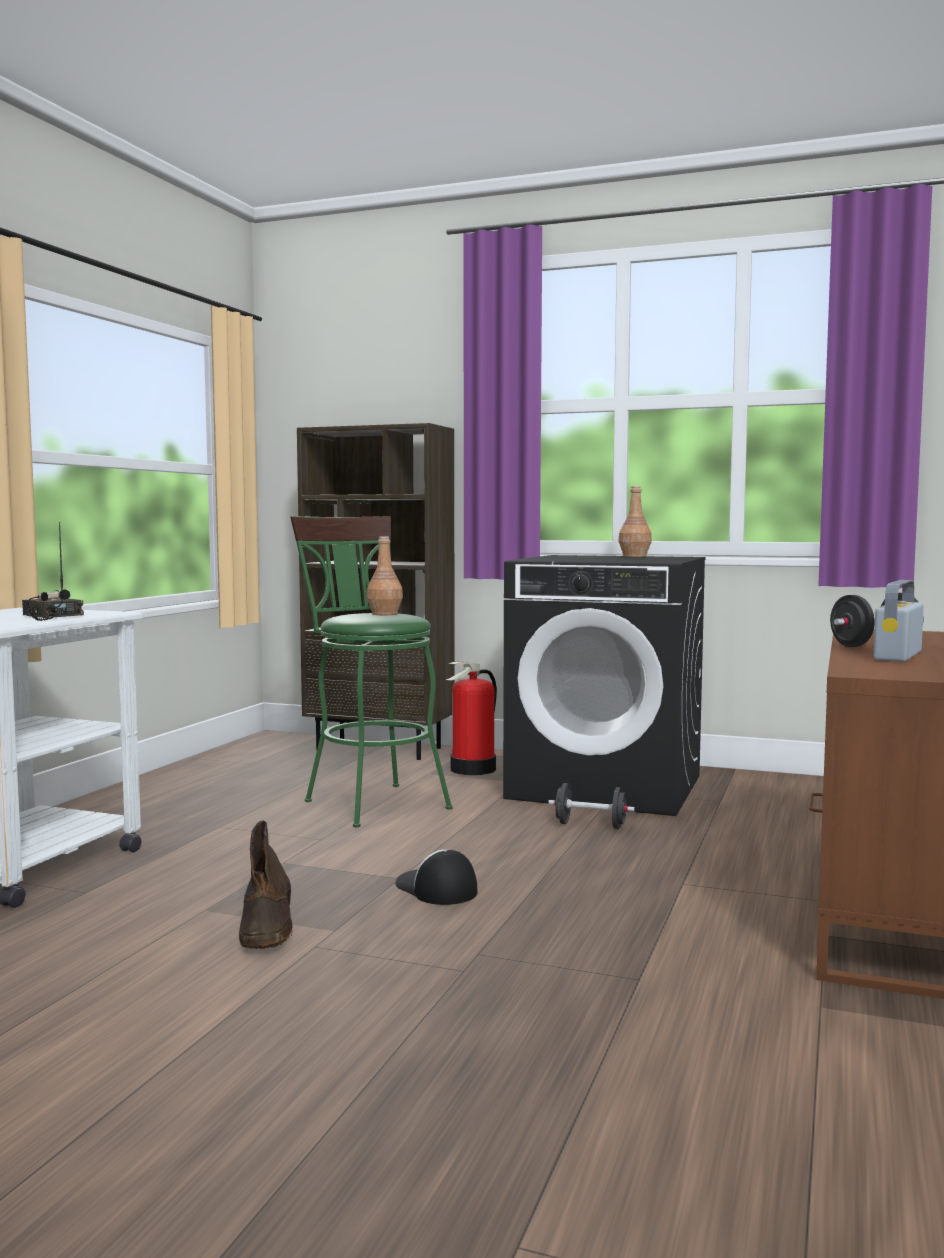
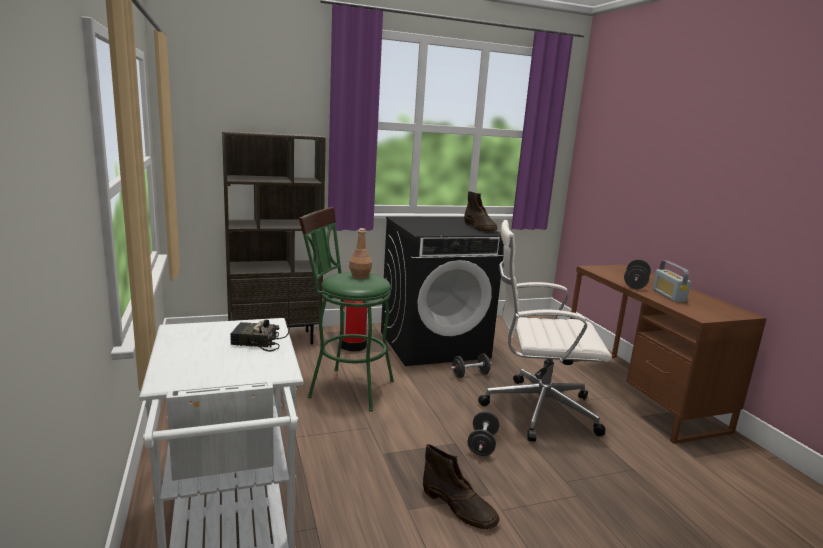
camera: 40 degrees left, 10 degrees up
(436, 889) = (482, 444): cap -> black dumbbell
(619, 880) = (536, 409): none -> white office chair
(635, 556) = (439, 219): brown bottle -> none
(667, 560) = (480, 228): none -> brown boot

